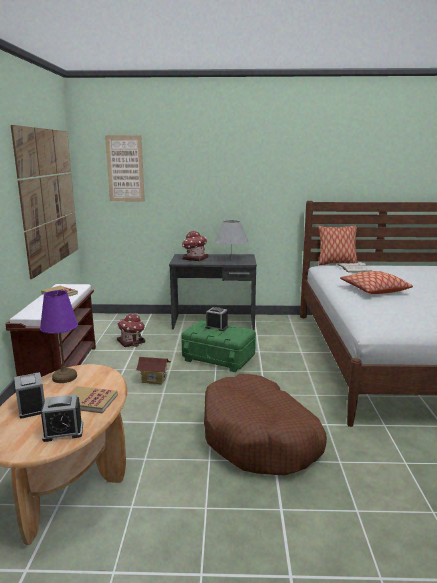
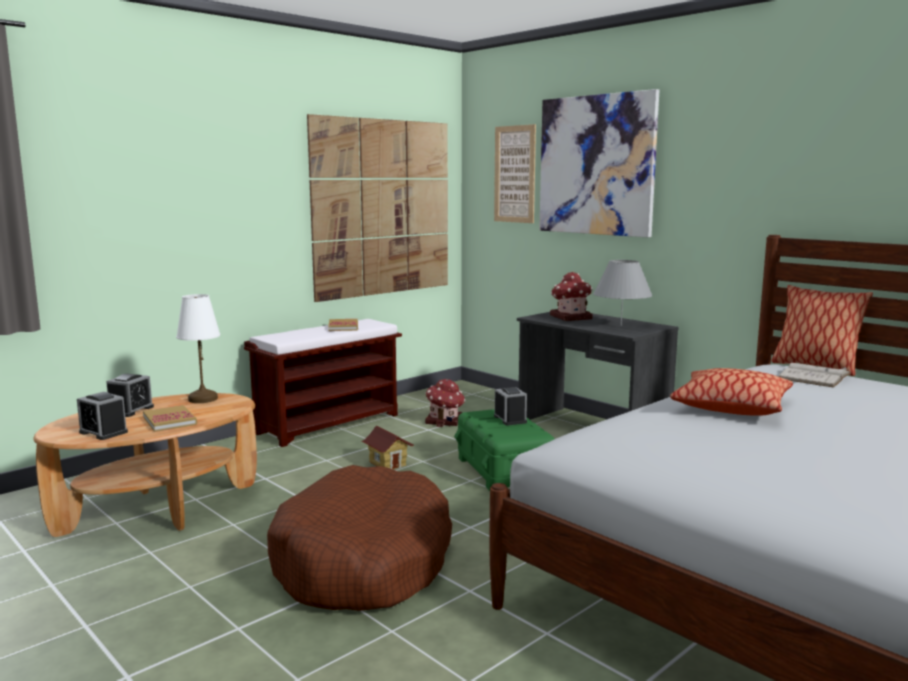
camera: 45 degrees right, 5 degrees down
(65, 377) = (203, 399): purple table lamp -> white table lamp
(192, 163) = (596, 165): none -> picture

